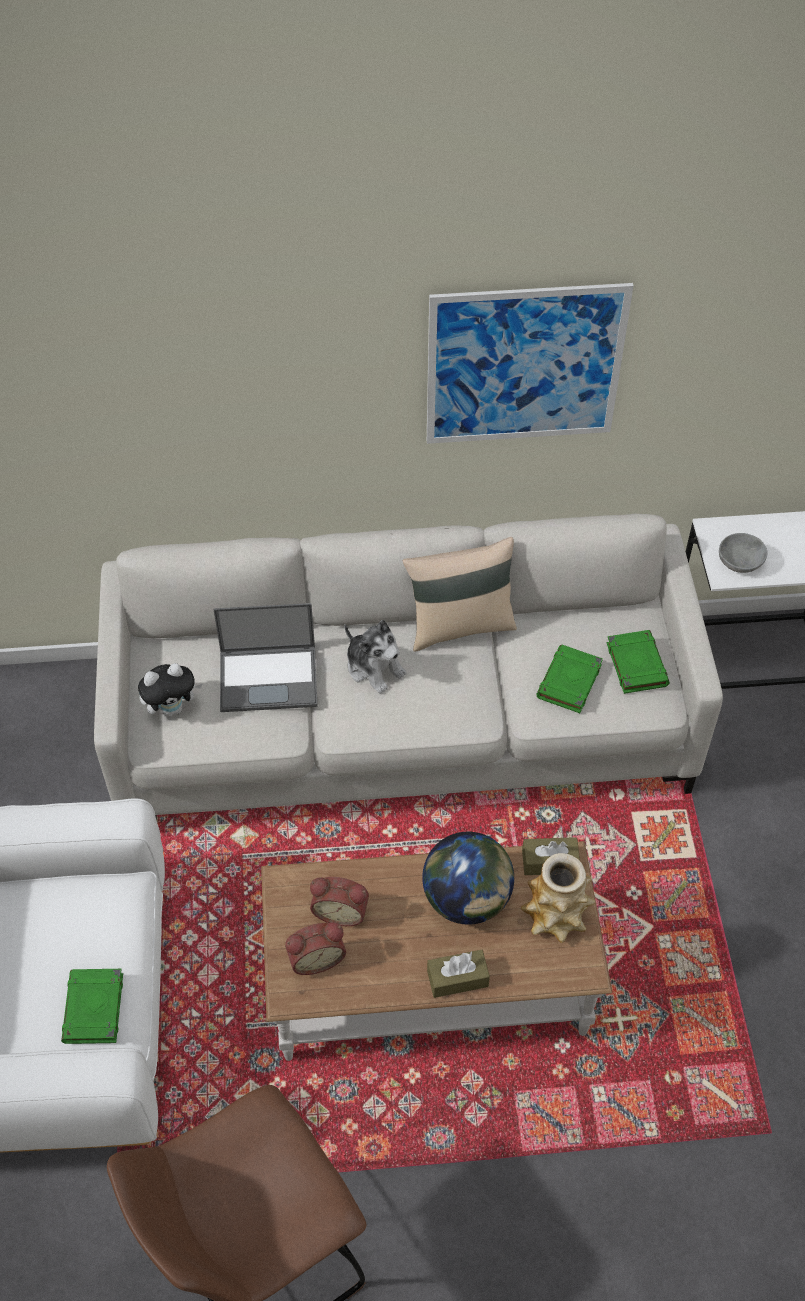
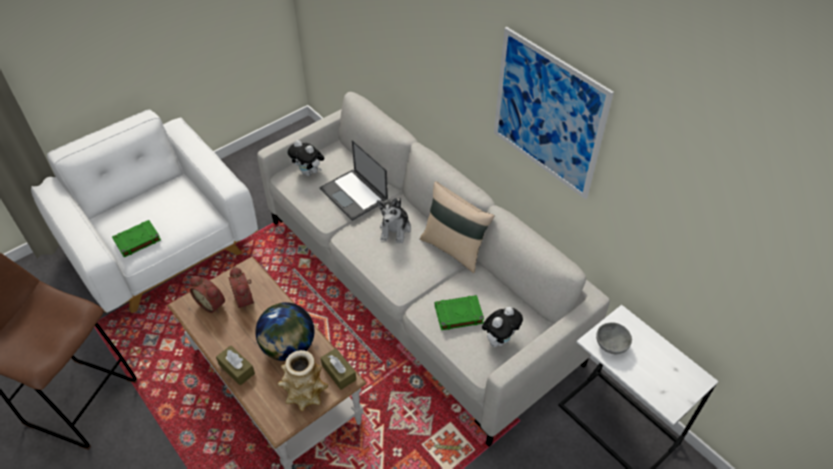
camera: 55 degrees right, 5 degrees down
(636, 664) = (499, 339): green book -> plush toy

